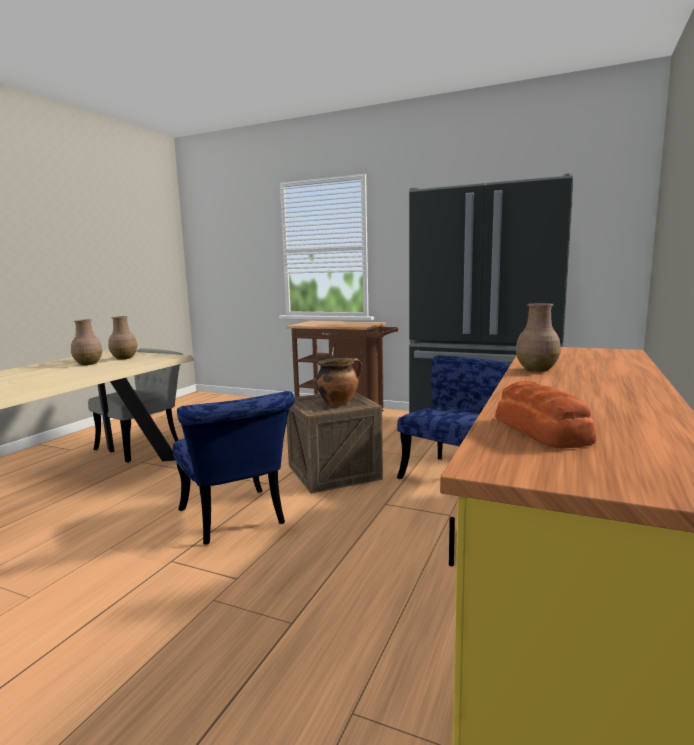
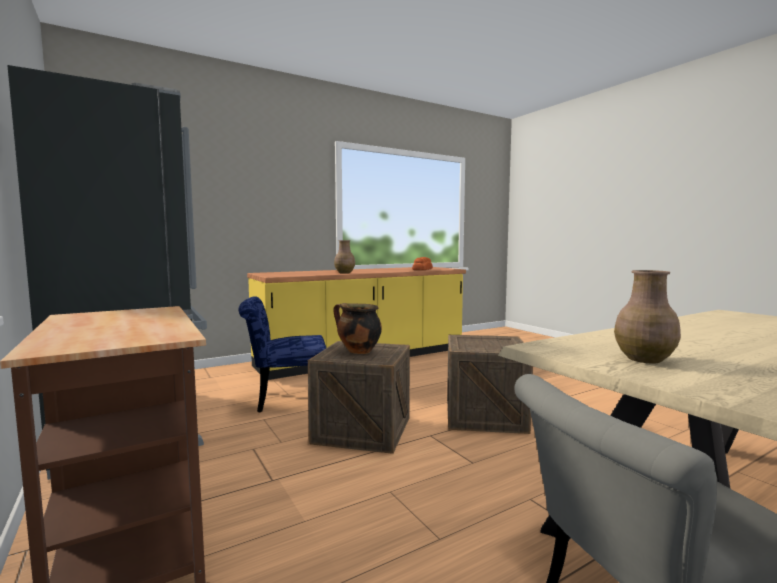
camera: 145 degrees left, 5 degrees down
(88, 364) = (701, 353): brown vase -> none
(235, 521) = (484, 415): blue chair -> crate

